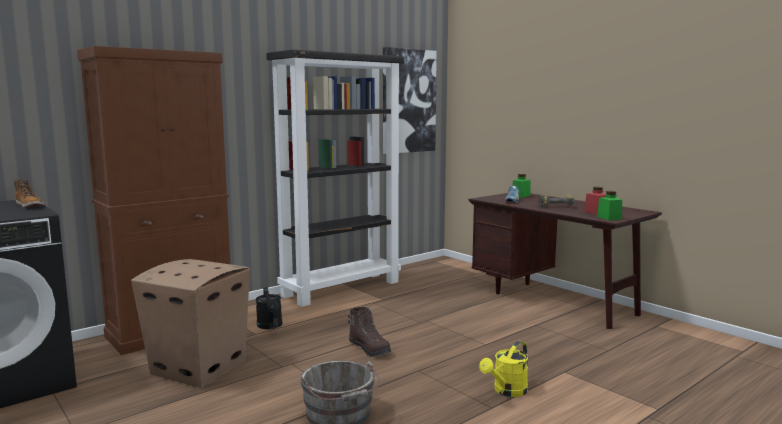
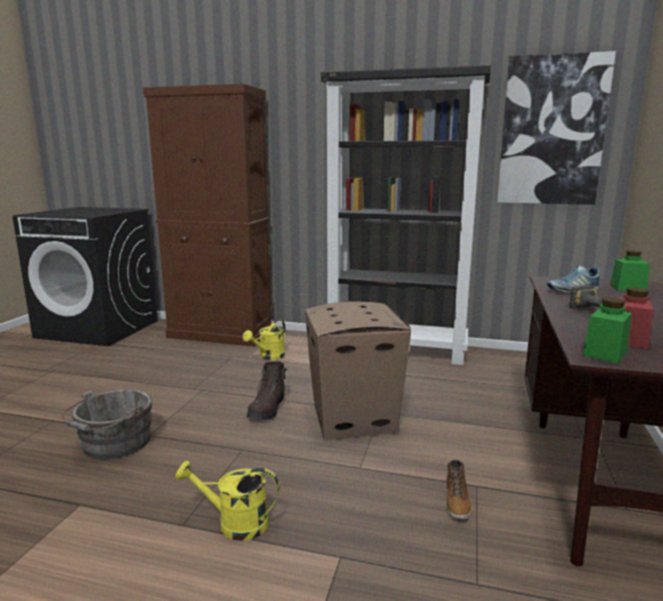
camera: 55 degrees right, 5 degrees up
(29, 205) = (117, 212): boot -> boot (457, 502)
(198, 367) = (166, 363): cardboard box -> cardboard box (353, 418)
(270, 326) = (269, 357): black watering can -> yellow watering can

